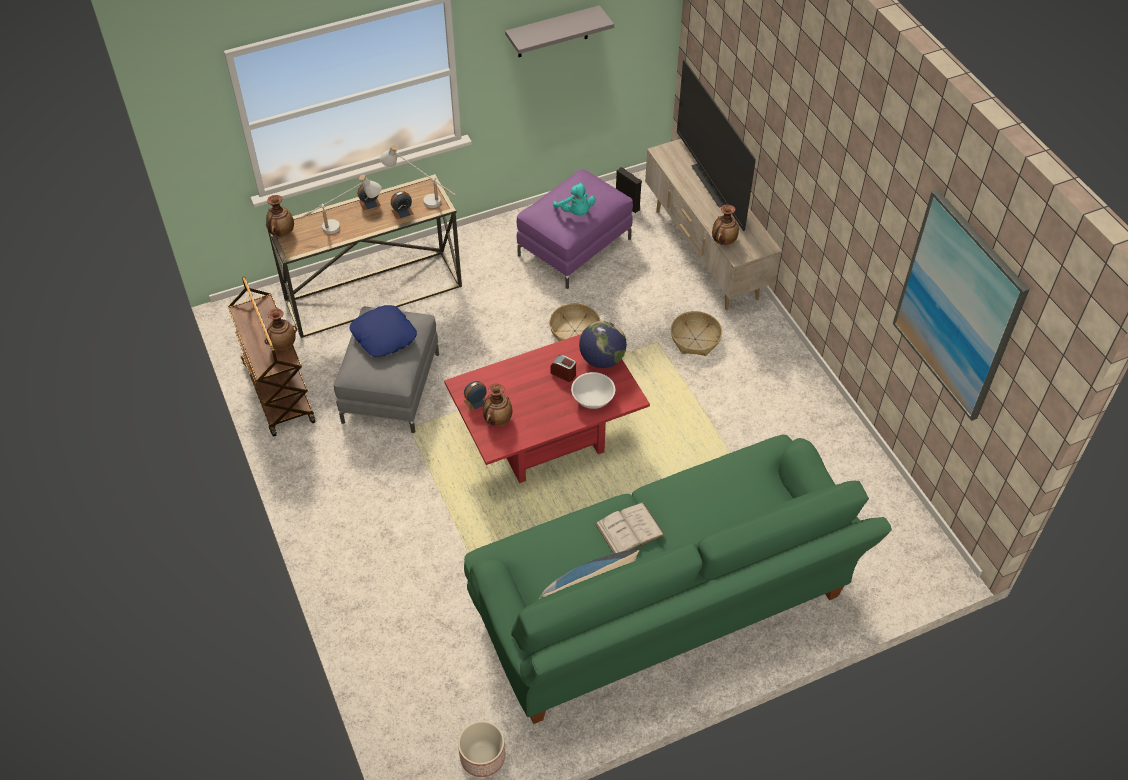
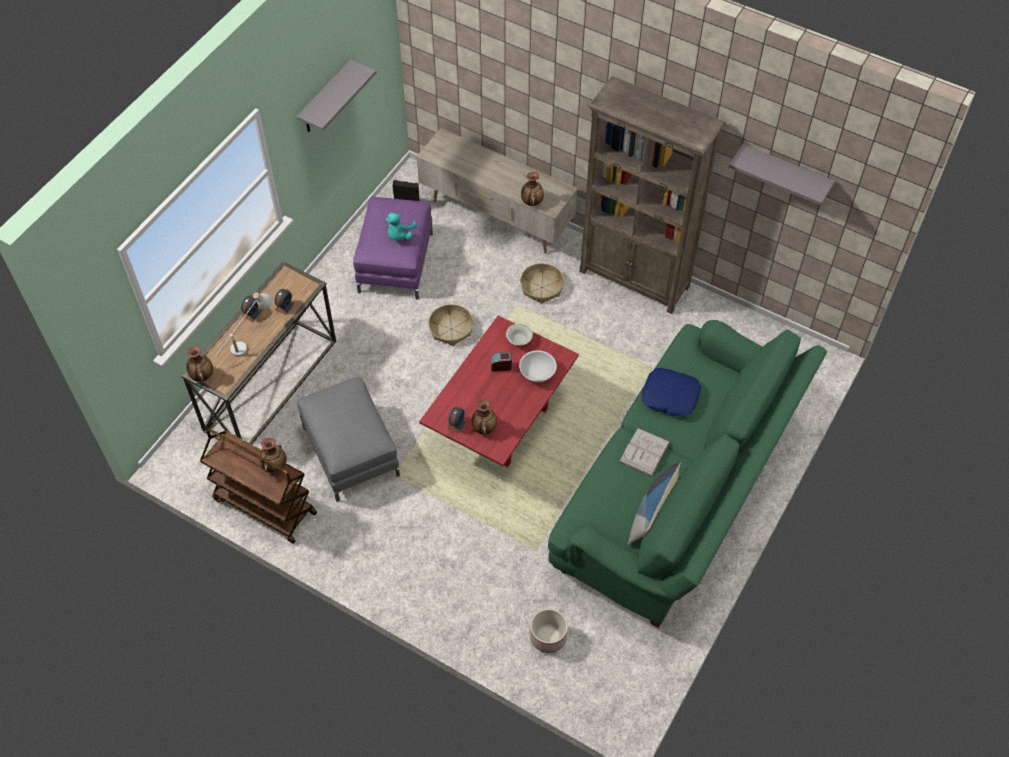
camera: 35 degrees left, 5 degrees up
(383, 336) = (339, 414): blue pillow -> blue pillow (670, 396)
(420, 198) = (289, 287): white table lamp -> none
(482, 757) = (644, 672): planter -> planter (548, 637)
(575, 212) = (399, 235): turquoise plush toy -> turquoise plush toy turned 90 degrees clockwise
(602, 359) = (519, 340): globe -> white bowl
(710, 185) = (487, 162): television -> none
(798, 380) = (635, 279): none -> brown bookcase
(958, 306) = (785, 173): picture -> grey shelf

